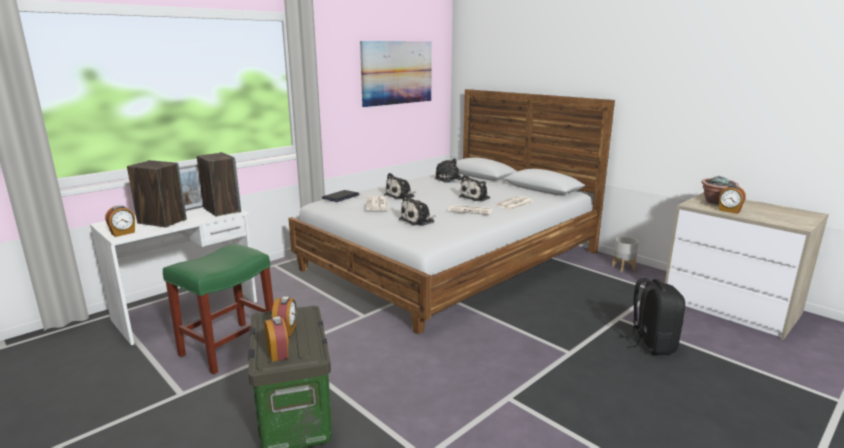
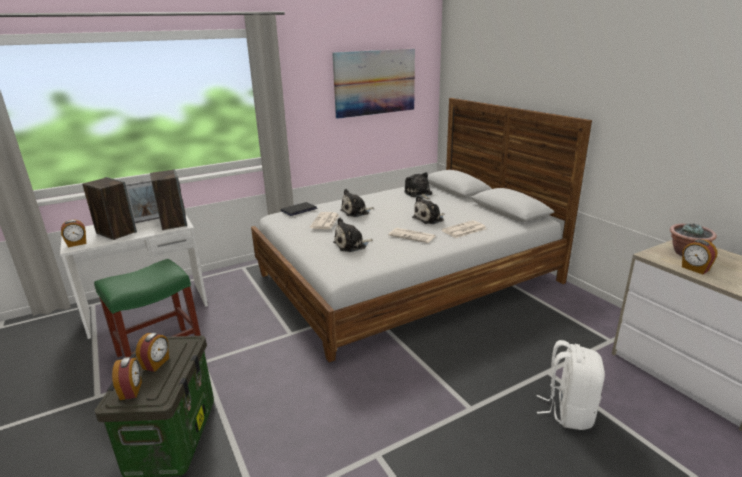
camera: 15 degrees right, 5 degrees up
(623, 267) = (586, 306): grey planter -> none
(651, 344) = (568, 411): black backpack -> white backpack

